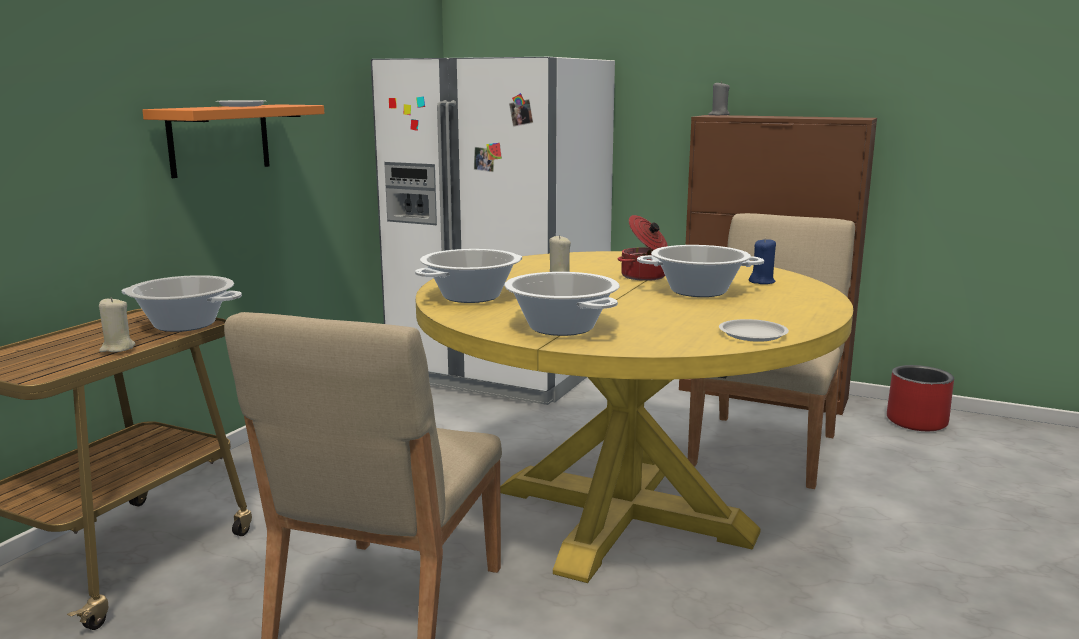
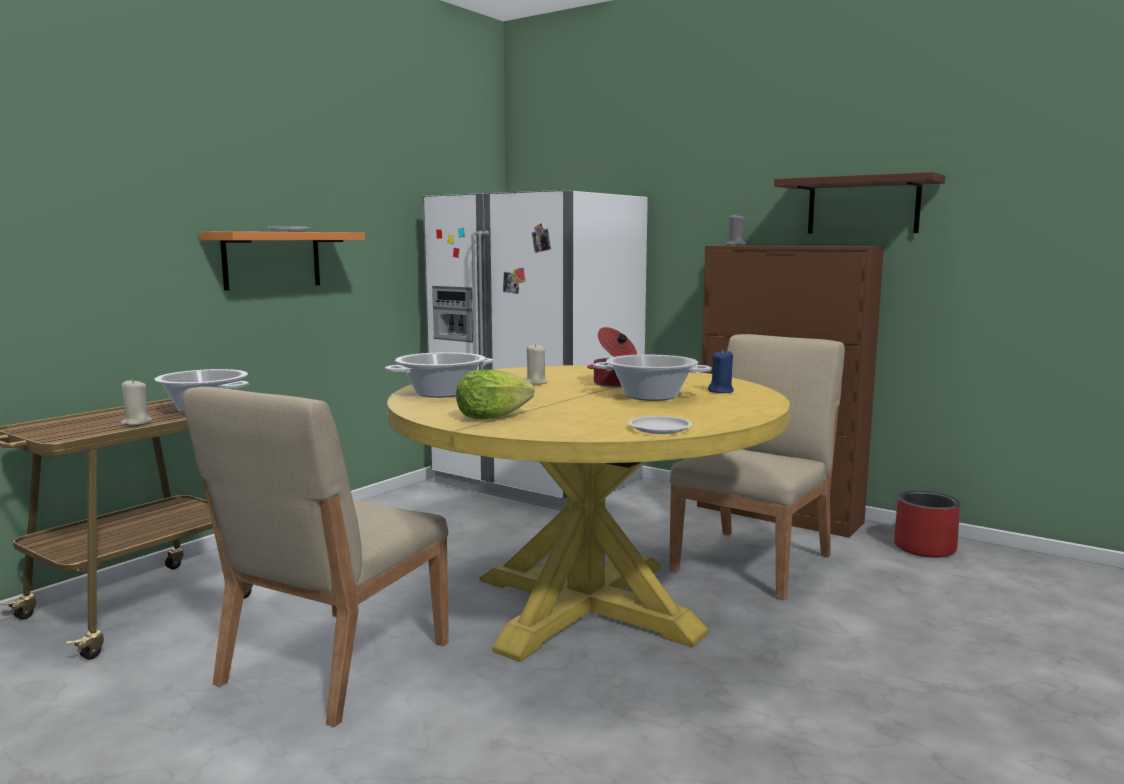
camera: 10 degrees right, 5 degrees down
(561, 328) = (491, 417): cooking pot -> lettuce
(854, 74) = (863, 206): none -> brown shelf

